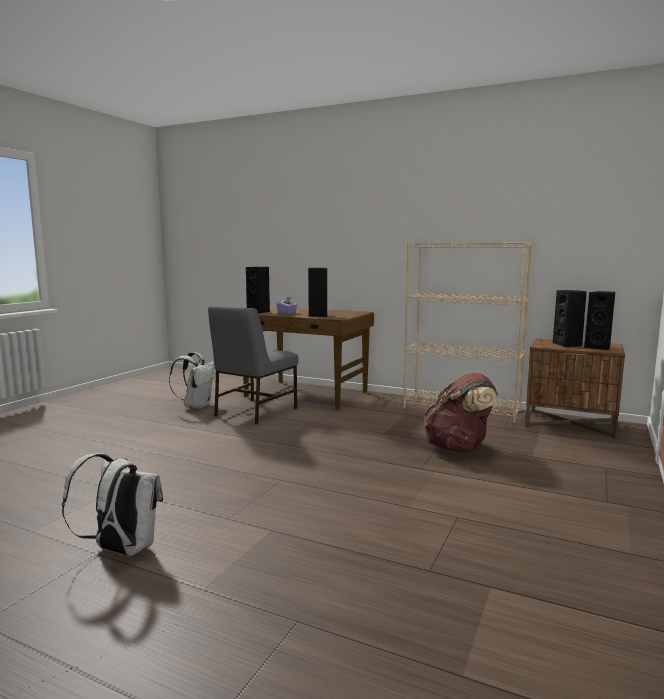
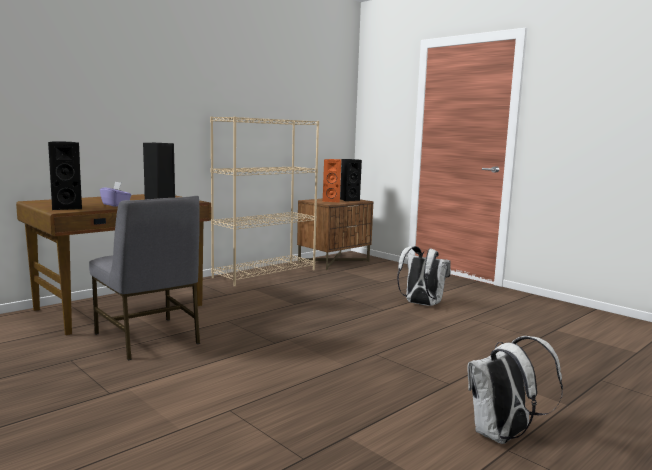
camera: 70 degrees left, 0 degrees up
(196, 406) = (59, 366): white backpack -> white backpack (421, 304)
(459, 448) = (351, 292): brown backpack -> none
(568, 345) = (332, 201): black speaker -> orange speaker

